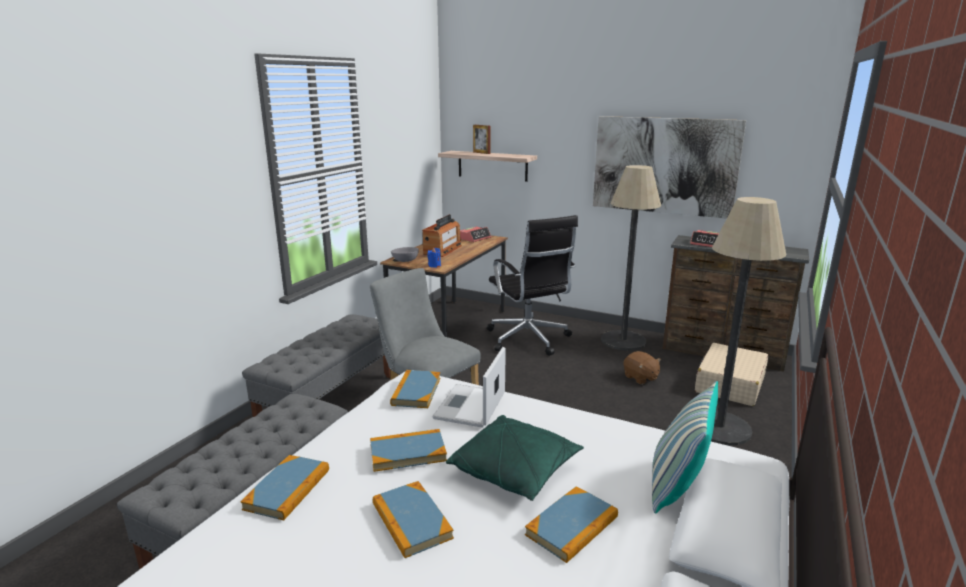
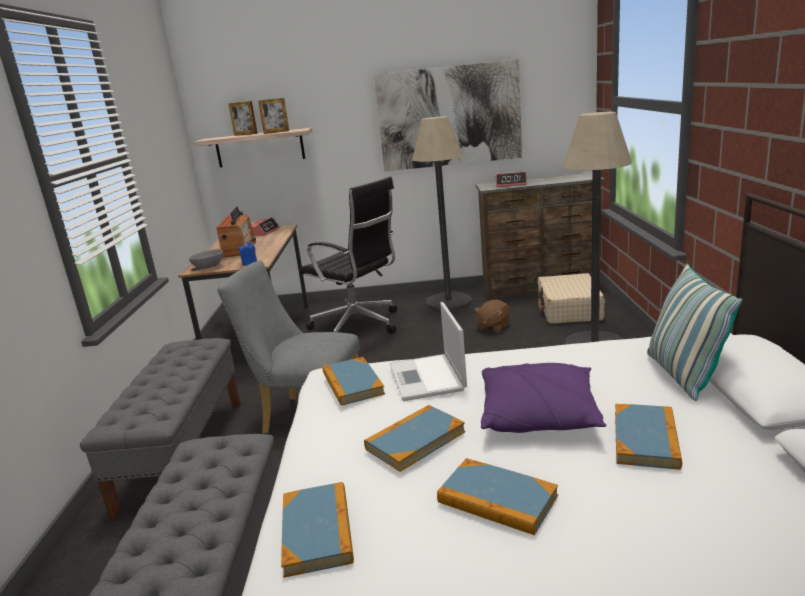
camera: 25 degrees left, 0 degrees up
(503, 155) = (276, 132): none -> picture frame
(515, 470) = (539, 415): green pillow -> purple pillow
(640, 378) = (493, 327): brown plush toy -> brown plush toy turned 90 degrees clockwise

